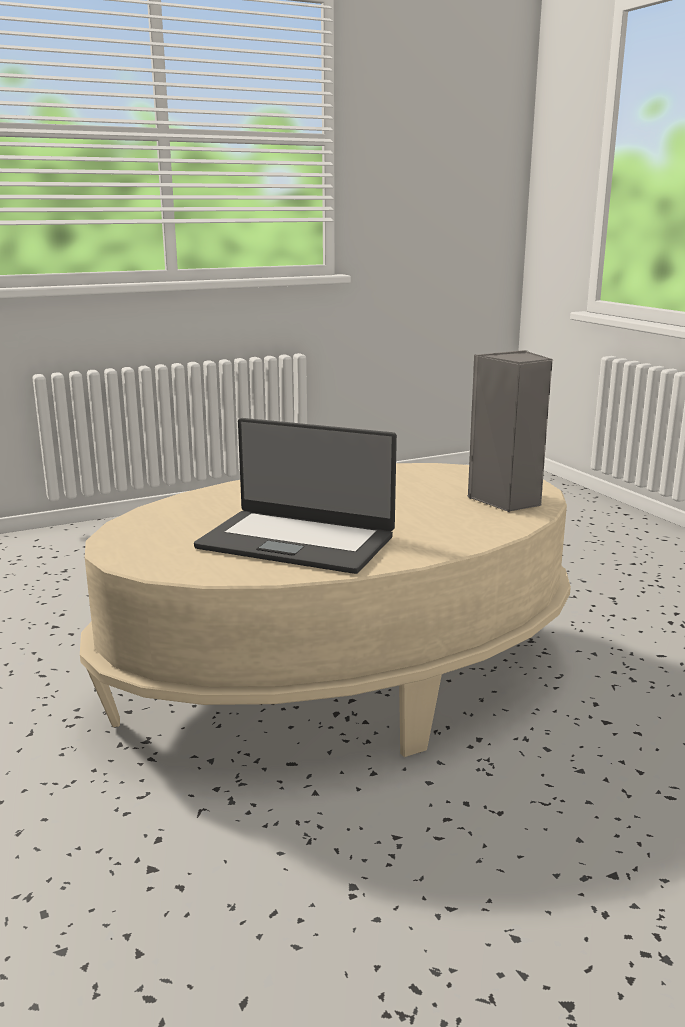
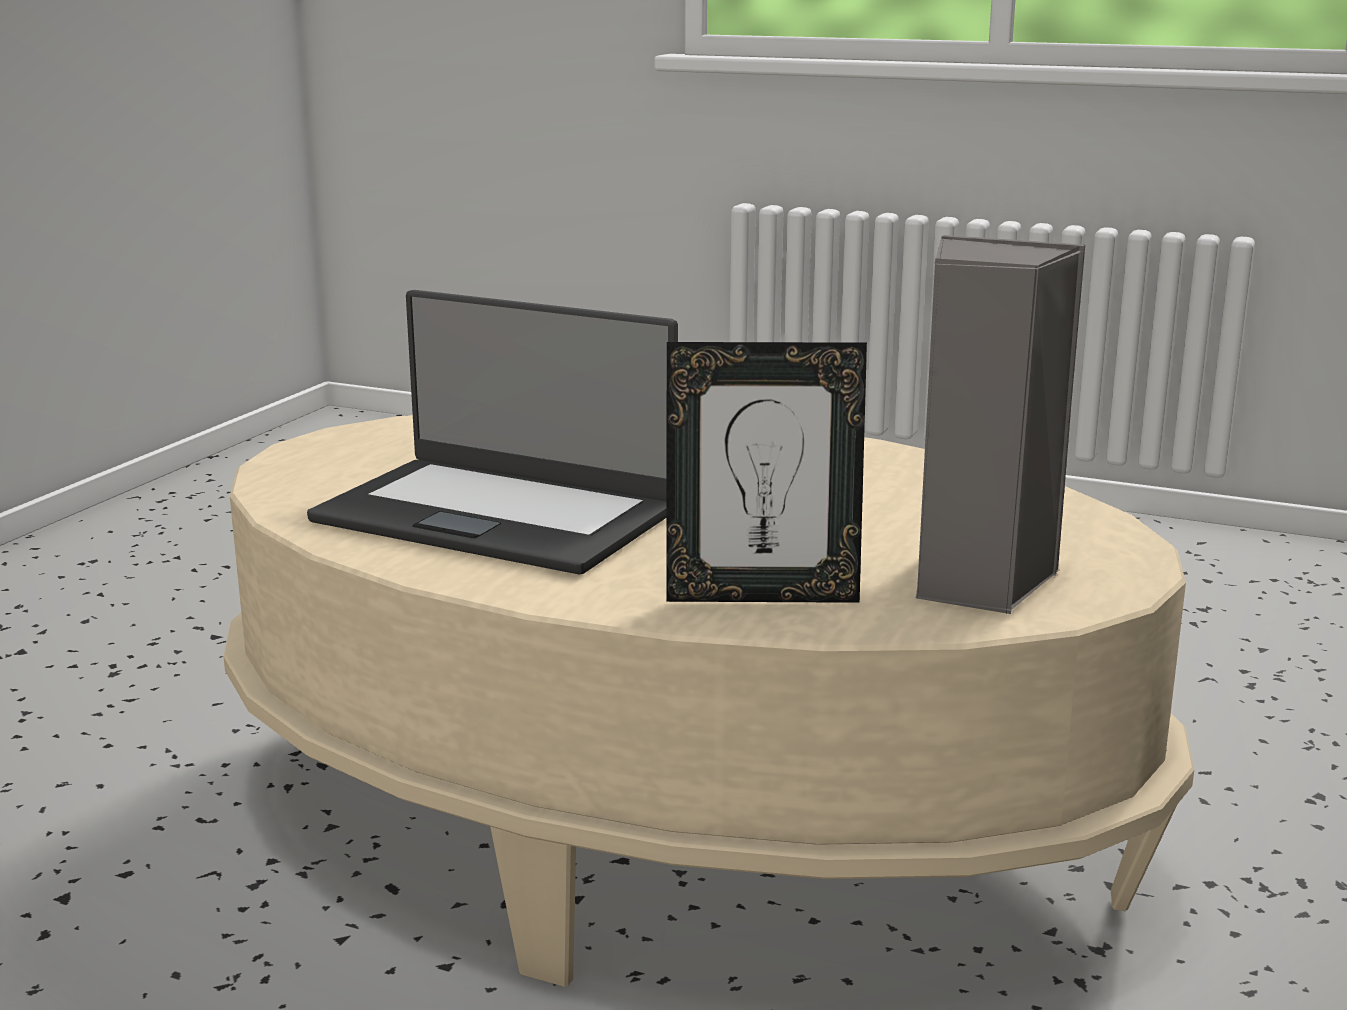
camera: 50 degrees right, 0 degrees up
(297, 541) = (497, 515): laptop -> laptop turned 45 degrees counterclockwise
(468, 529) = (762, 595): none -> picture frame

